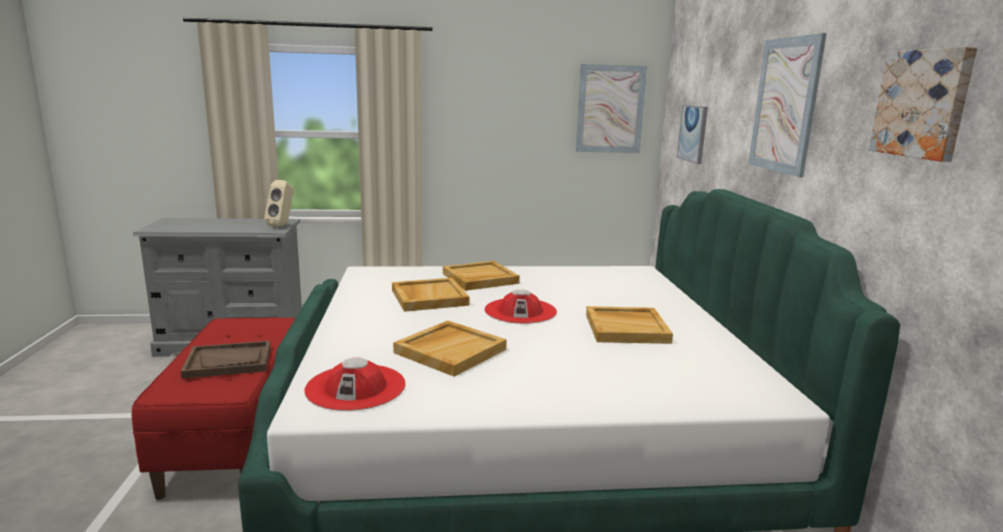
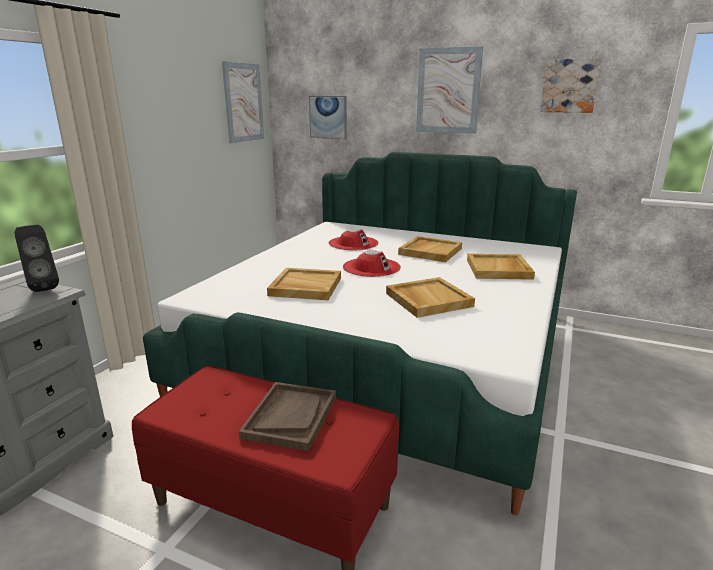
camera: 60 degrees left, 5 degrees up
(282, 225) = (43, 287): beige speaker -> black speaker
(356, 387) = (474, 339): red hat -> red hat (353, 243)
(479, 279) = (283, 264): beige tray -> beige tray (499, 269)

